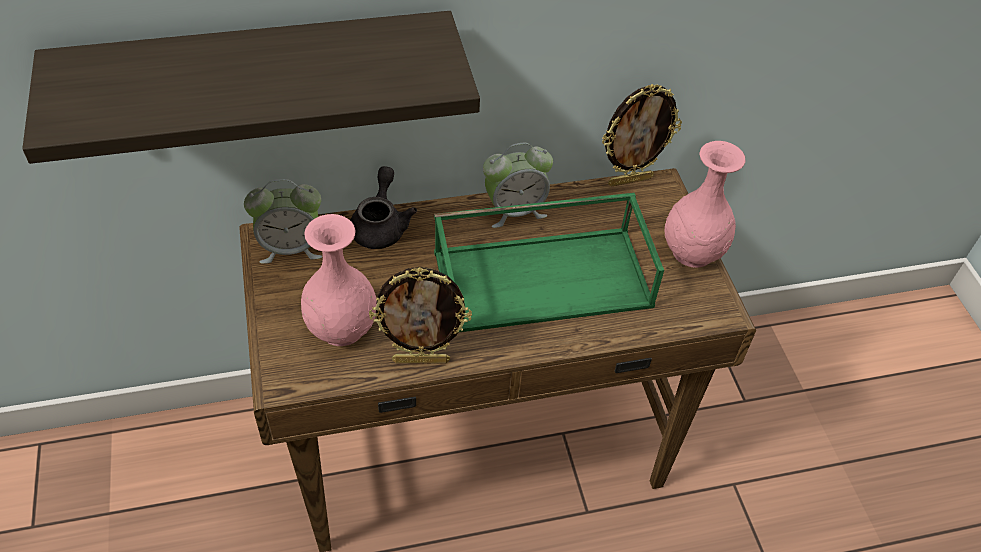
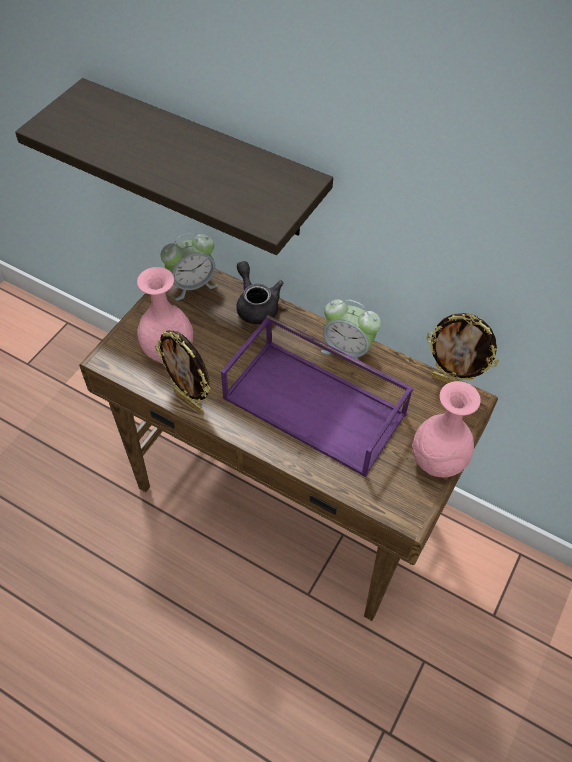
camera: 45 degrees right, 5 degrees up
(290, 247) = (192, 284): alarm clock -> alarm clock turned 60 degrees counterclockwise
(381, 225) = (256, 305): grey teapot -> grey teapot turned 75 degrees counterclockwise
(544, 277) = (316, 405): green tray -> purple tray

